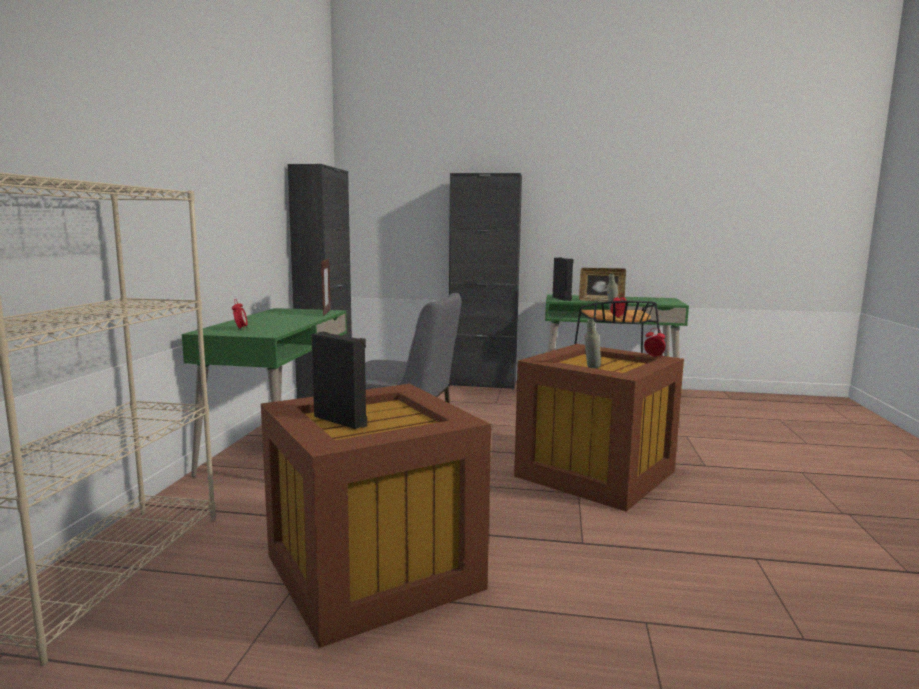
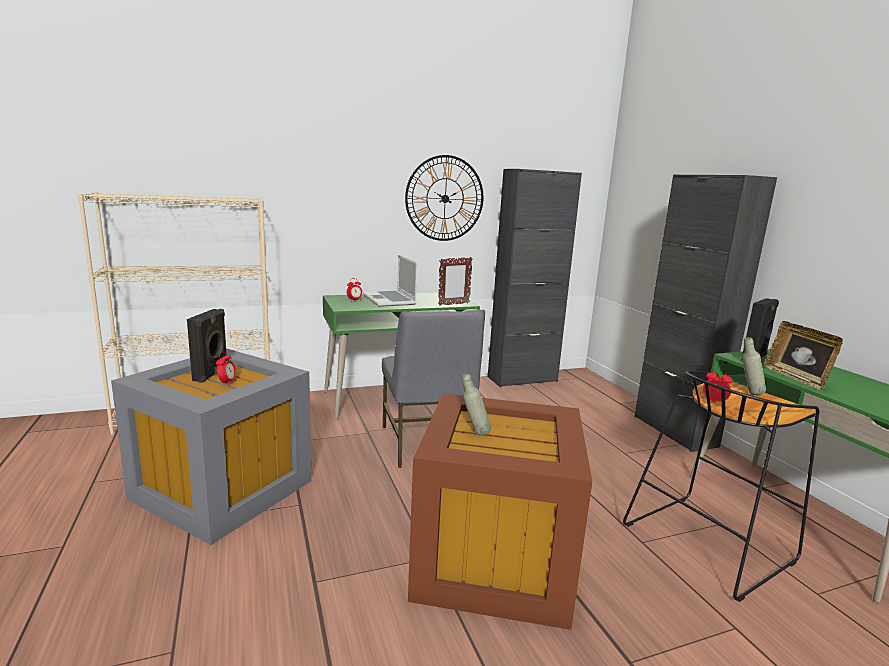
camera: 60 degrees right, 5 degrees up
(254, 196) = (445, 198): none -> wall clock
(267, 322) = (390, 300): none -> laptop
(369, 571) = (223, 488): brown storage box -> grey storage box
(654, 356) = (570, 459): alarm clock -> alarm clock (227, 383)

